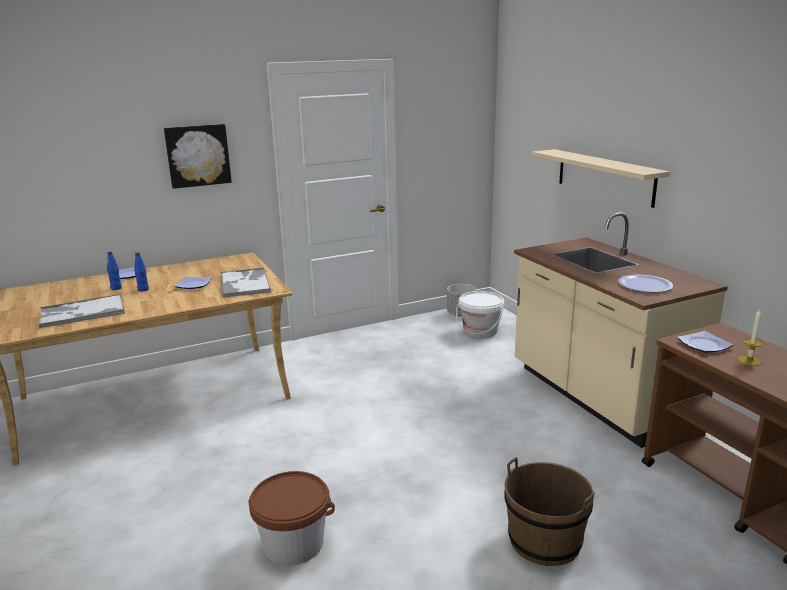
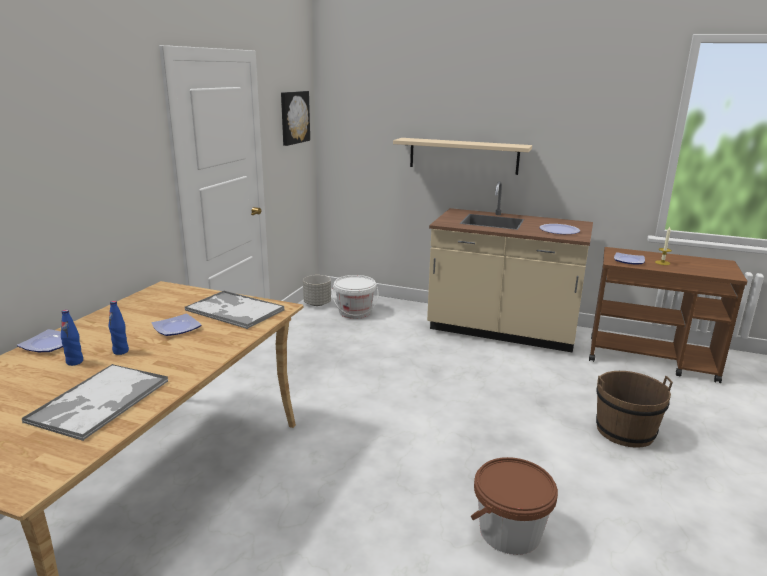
camera: 45 degrees left, 0 degrees up
(198, 155) = (103, 164): picture -> picture (293, 117)

